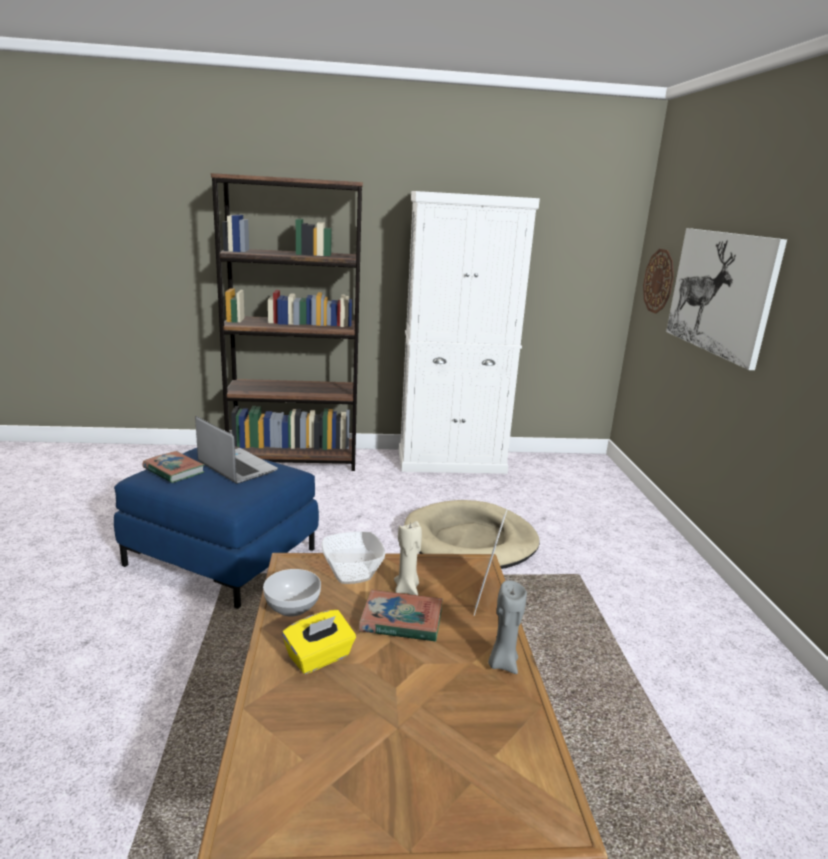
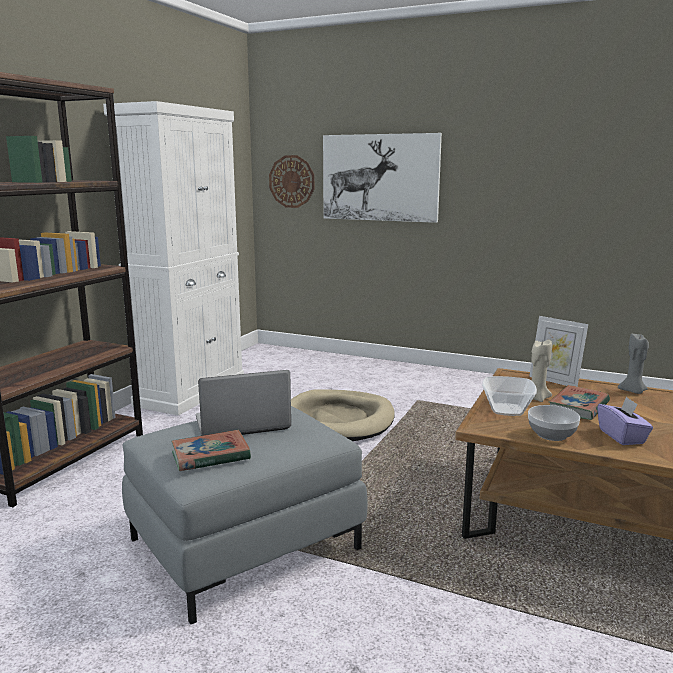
camera: 60 degrees left, 5 degrees down
(221, 557) = (245, 544): blue ottoman -> grey ottoman
(319, 657) = (622, 436): yellow tissue box -> purple tissue box

